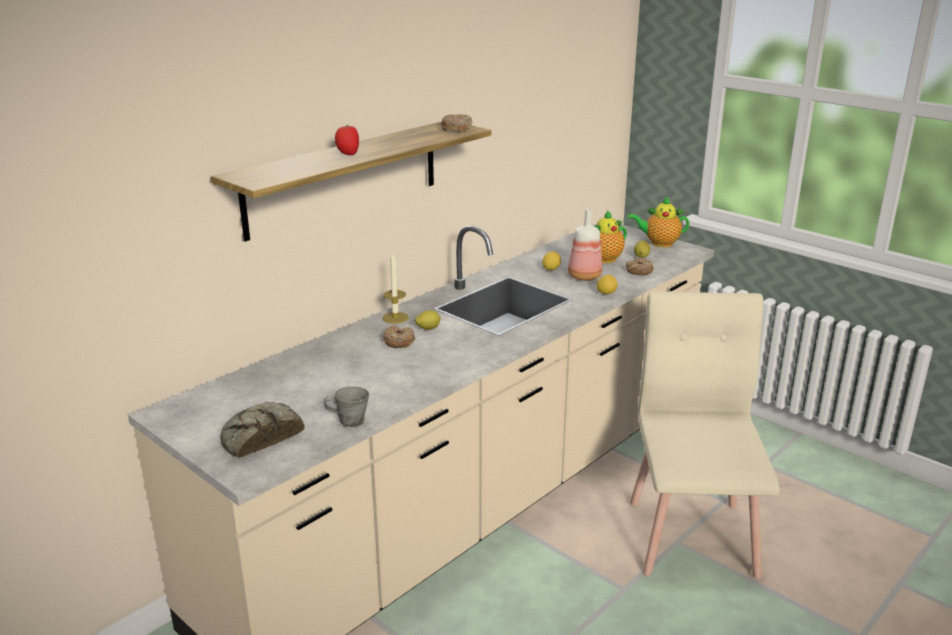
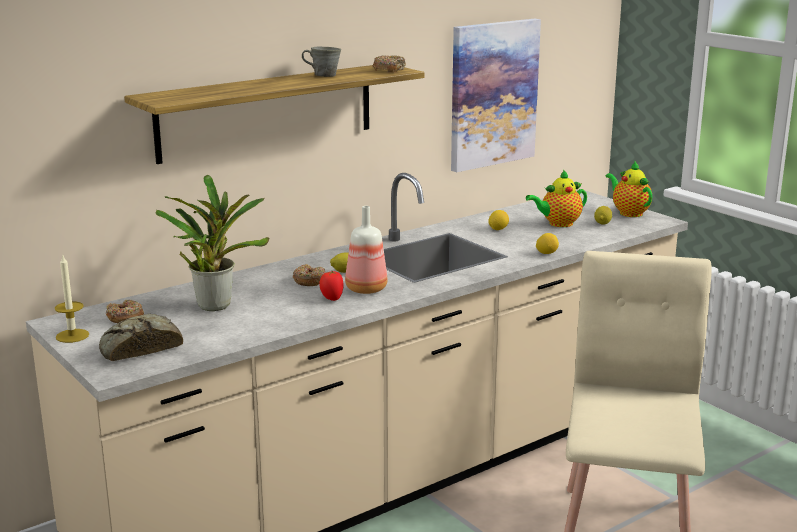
camera: 10 degrees right, 5 degrees down
(317, 377) = (215, 304): none -> potted plant
(347, 154) = (265, 85): tomato -> tomato (331, 299)
(350, 421) = (230, 341): grey mug -> grey mug (323, 75)
(395, 317) = (315, 261): candle -> candle (72, 336)
(535, 140) = (493, 94): none -> picture
(584, 277) = (530, 238): bottle -> bottle (365, 289)
(639, 271) = (593, 236): donut -> donut (125, 318)
(659, 243) = (629, 213): teapot -> teapot turned 45 degrees clockwise

